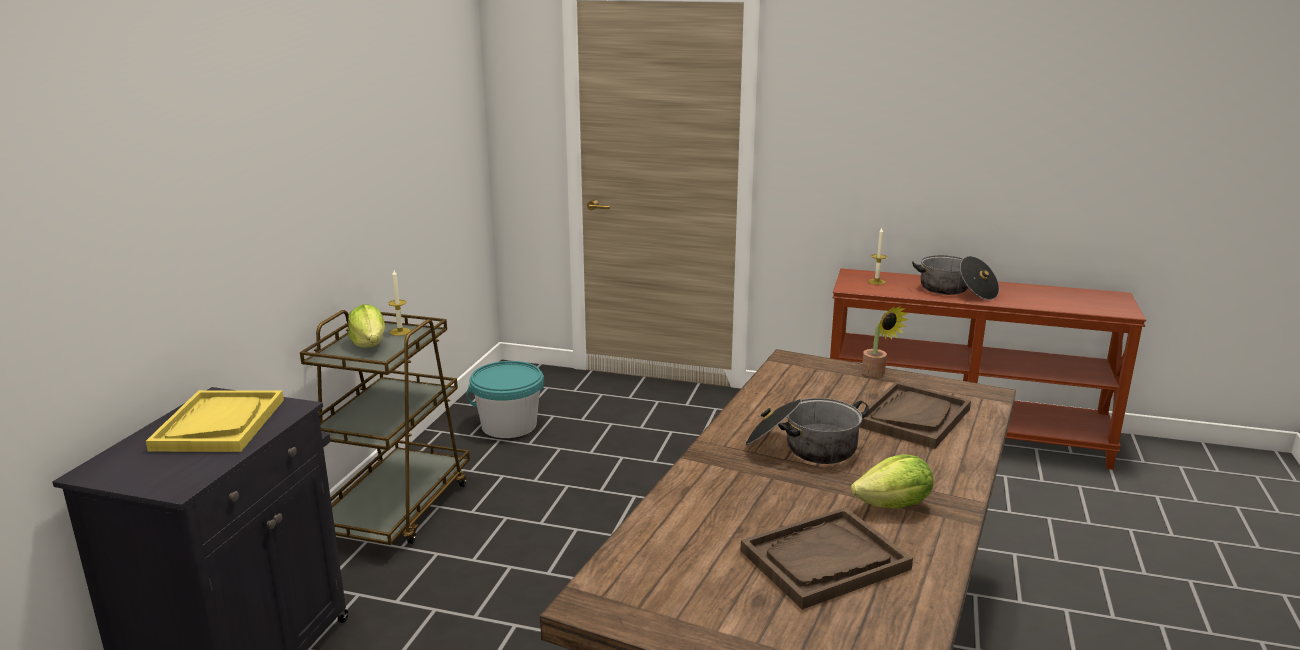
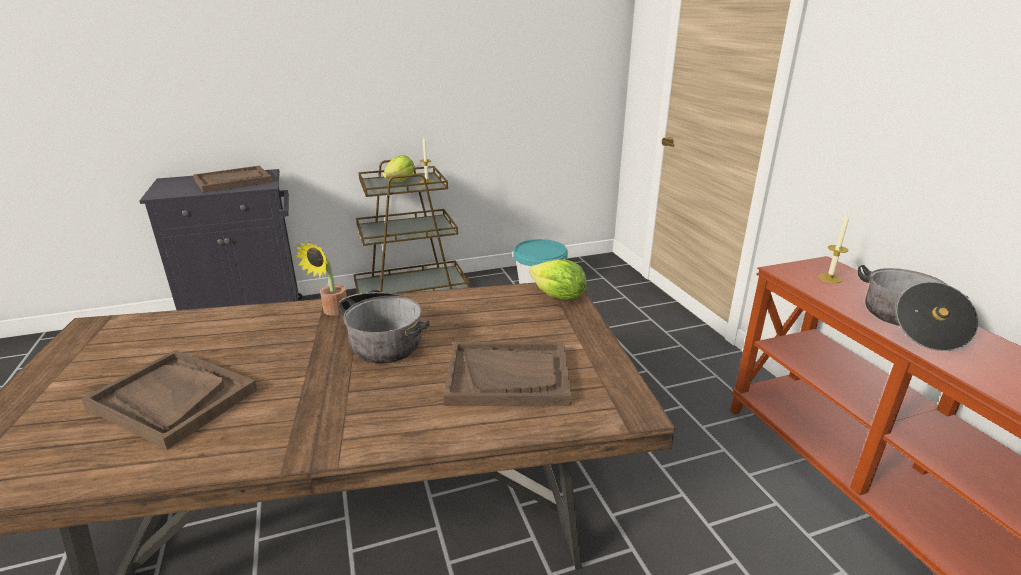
camera: 55 degrees right, 5 degrees up
(219, 424) = (233, 181): yellow tray -> brown tray
(876, 374) = (589, 334): potted plant -> potted plant (332, 312)
(894, 506) = (295, 411): lettuce -> lettuce (558, 297)

